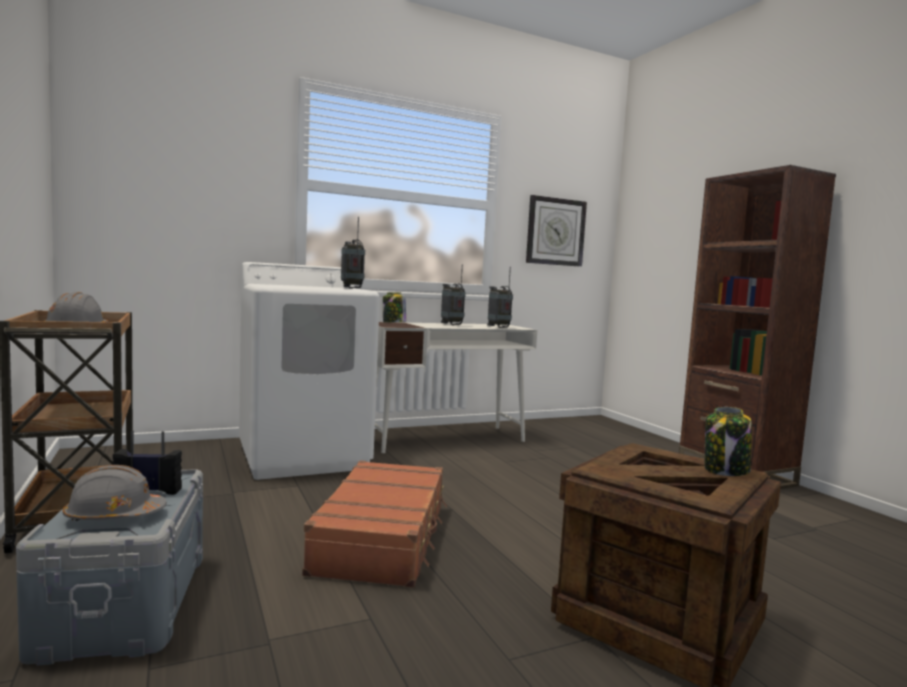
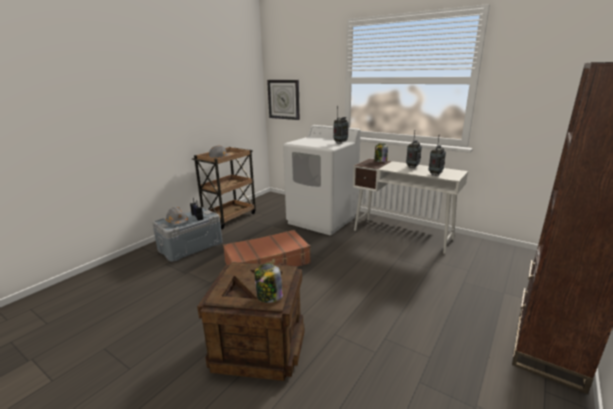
camera: 60 degrees right, 15 degrees up
(555, 231) = (541, 97): wall clock -> wall clock (284, 99)

